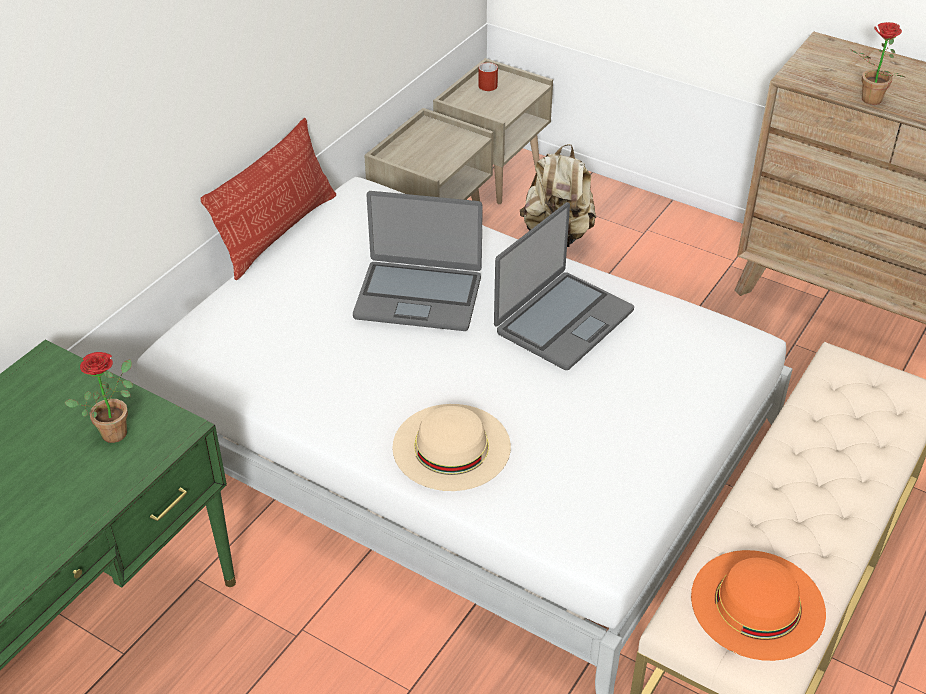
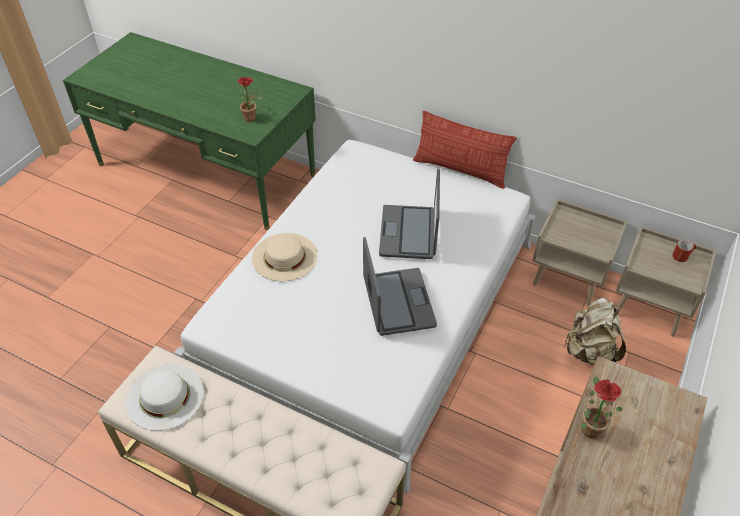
camera: 85 degrees right, 5 degrees up
(562, 321) = (397, 302): laptop -> laptop turned 135 degrees counterclockwise
(757, 603) = (165, 396): orange hat -> white hat

